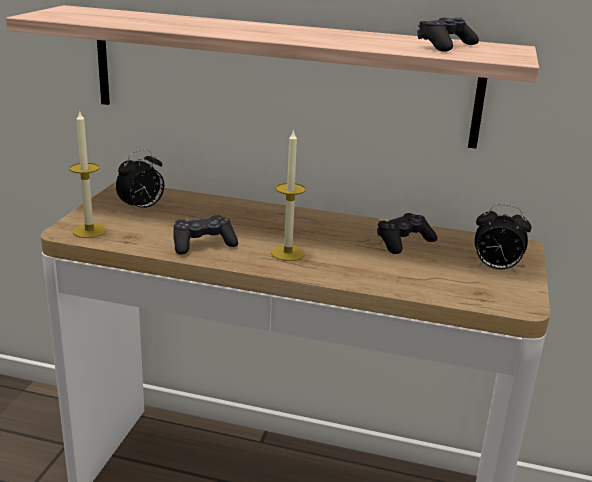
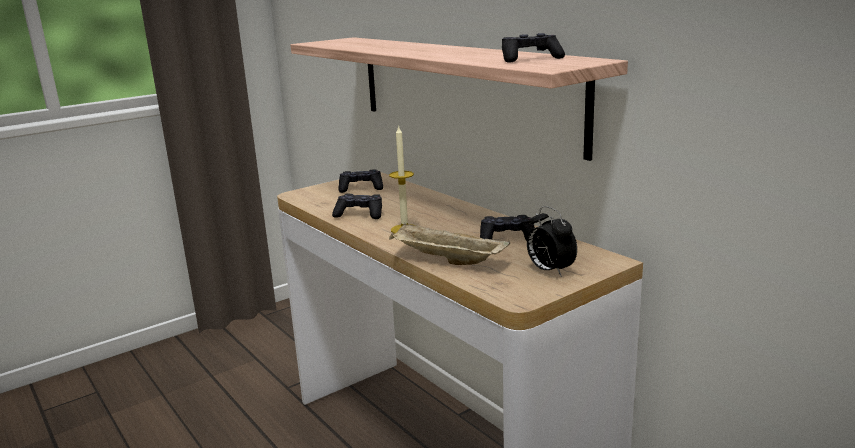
camera: 40 degrees right, 5 degrees down
(89, 231) = (308, 196): candle -> none
(142, 208) = (361, 188): alarm clock -> black game controller
(392, 280) = (446, 260): none -> beige tray

